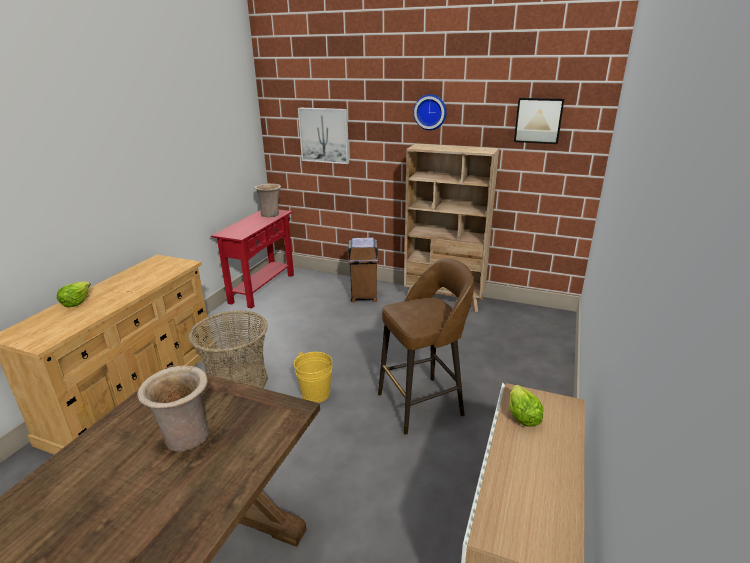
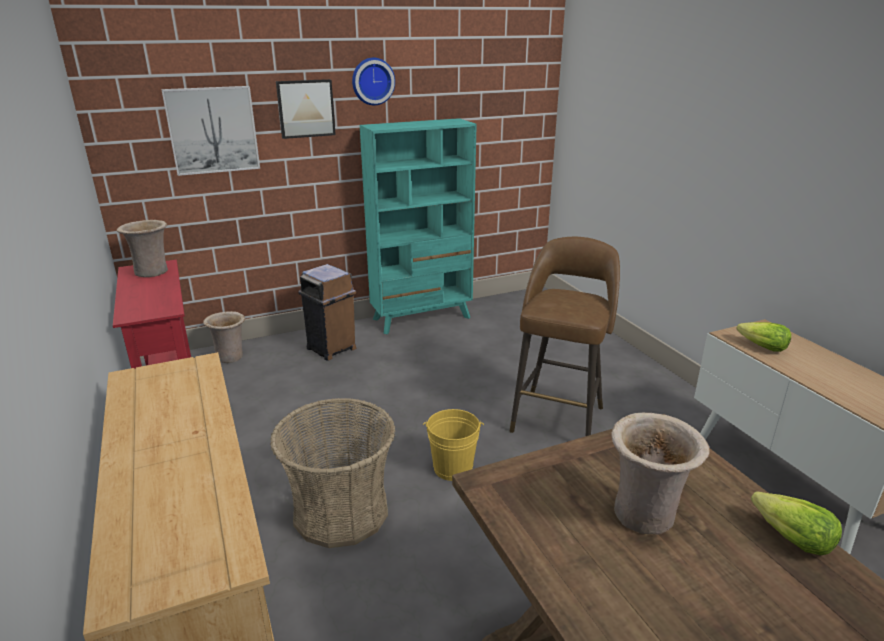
camera: 45 degrees left, 0 degrees up
(76, 302) = (135, 488): lettuce -> lettuce (791, 538)
(312, 279) = (230, 356): none -> beige vase
(444, 299) = (422, 318): beige bookcase -> turquoise bookcase
(538, 120) = (493, 82): picture -> picture (305, 108)

